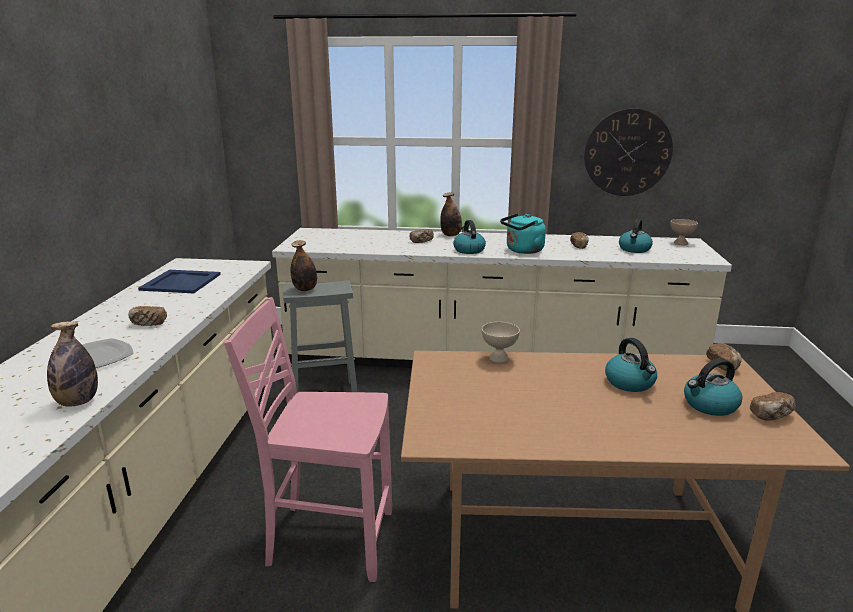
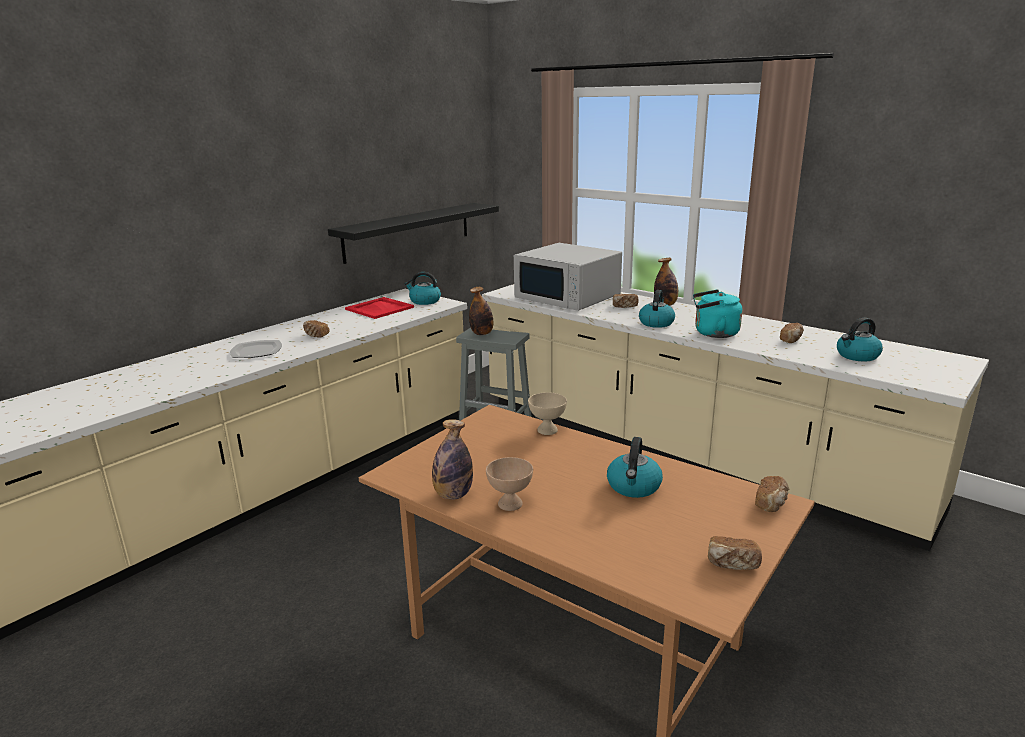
camera: 35 degrees right, 0 degrees up
(78, 402) = (210, 376): bottle -> bottle (453, 495)
(168, 193) = (408, 231): none -> black shelf
(180, 282) = (379, 308): blue tray -> red tray
(328, 538) = (383, 549): pink chair -> none
(361, 241) = (568, 297): none -> white microwave
(627, 153) = (902, 231): wall clock -> none
(680, 243) = (941, 360): beige bowl -> beige bowl (510, 503)
(709, 405) = (679, 532): kettle -> kettle (424, 301)

